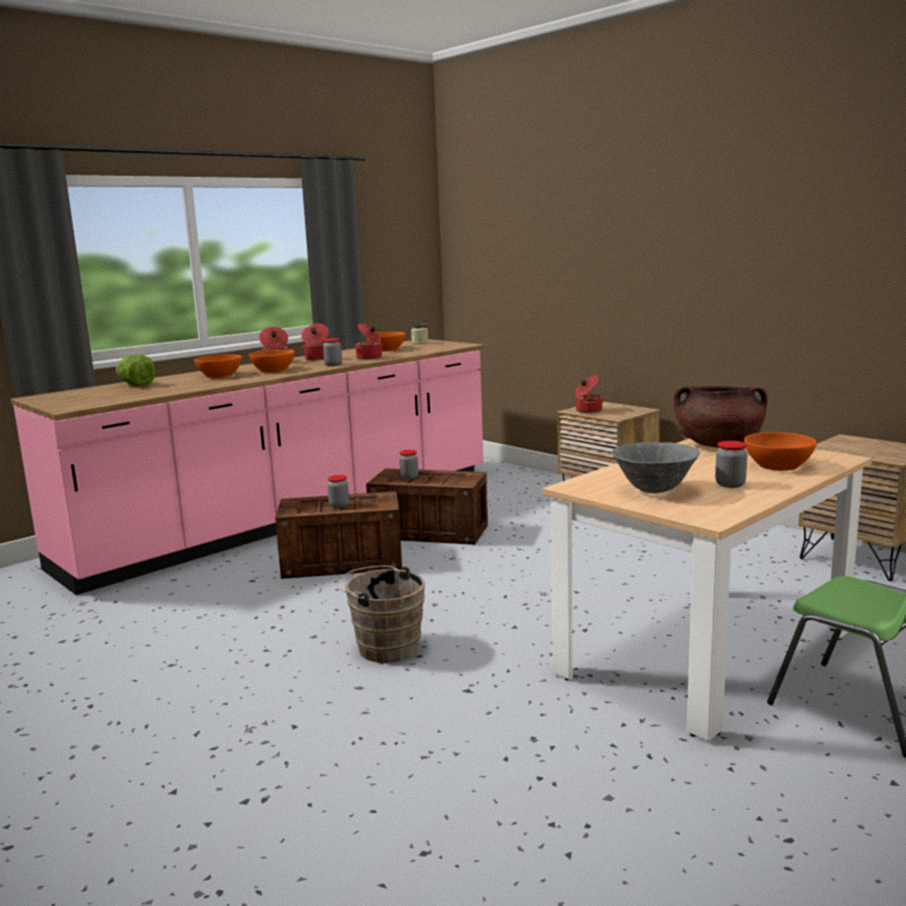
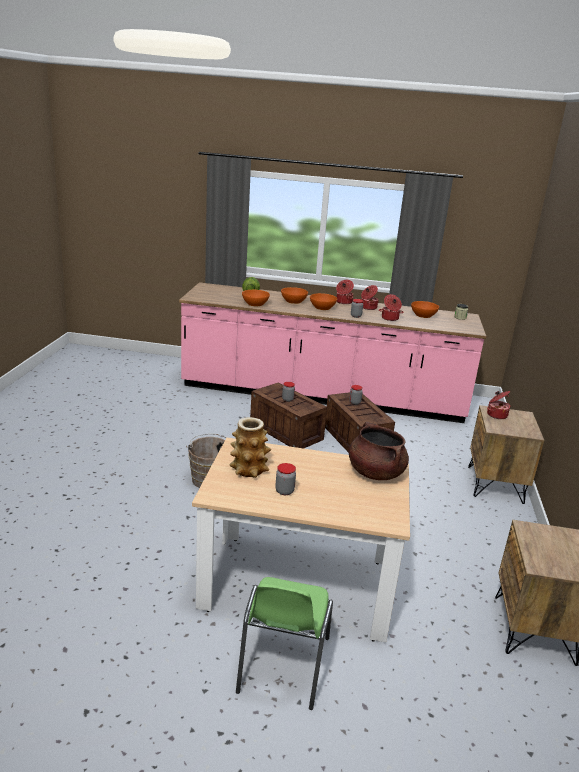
camera: 50 degrees right, 10 degrees up
(654, 491) = (249, 469): grey bowl -> vase
(778, 465) = (346, 501): orange bowl -> orange bowl (255, 304)

